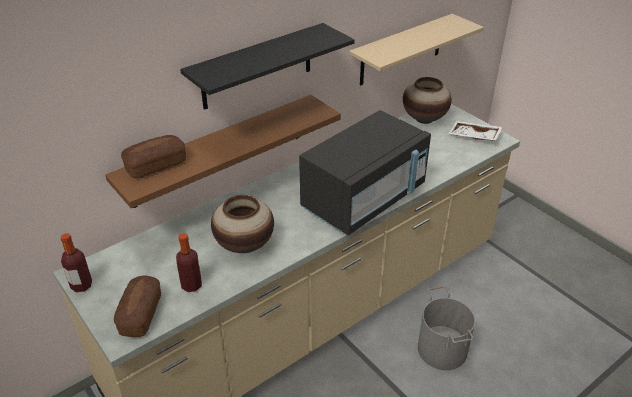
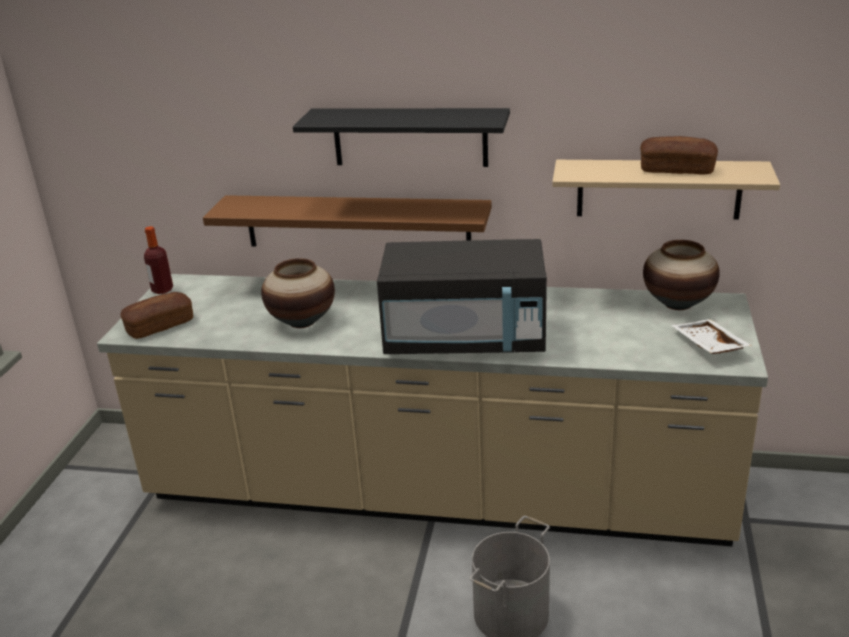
camera: 50 degrees right, 10 degrees down
(156, 165) = (264, 202): bread -> bread (676, 170)
(191, 285) = (219, 327): bottle -> none

